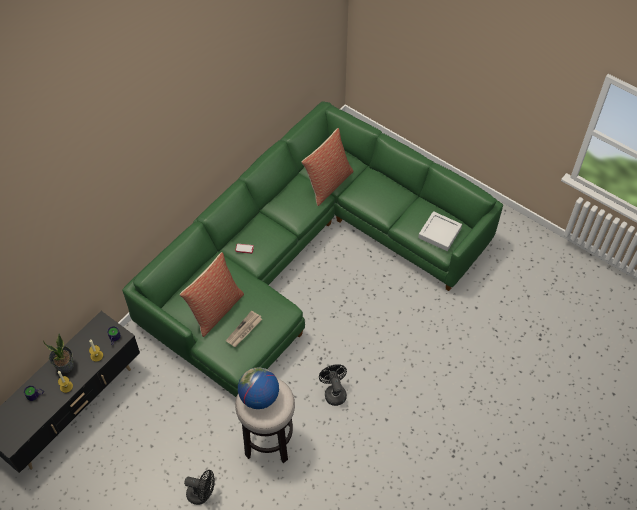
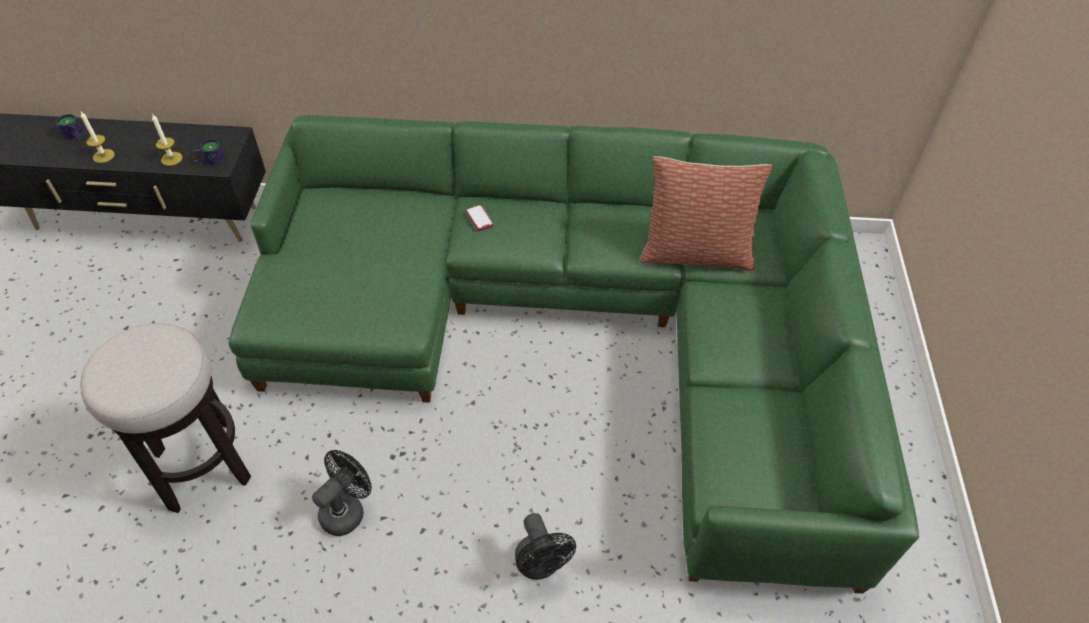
camera: 55 degrees right, 5 degrees down
(65, 366) = (138, 139): potted plant -> none
(202, 494) = (65, 431): black fan -> black fan (540, 565)
(215, 310) = (341, 242): pillow -> none
(244, 330) = (326, 294): newspaper -> none
(259, 397) = (141, 353): globe -> none
(439, 233) = (751, 466): grey tray -> none

